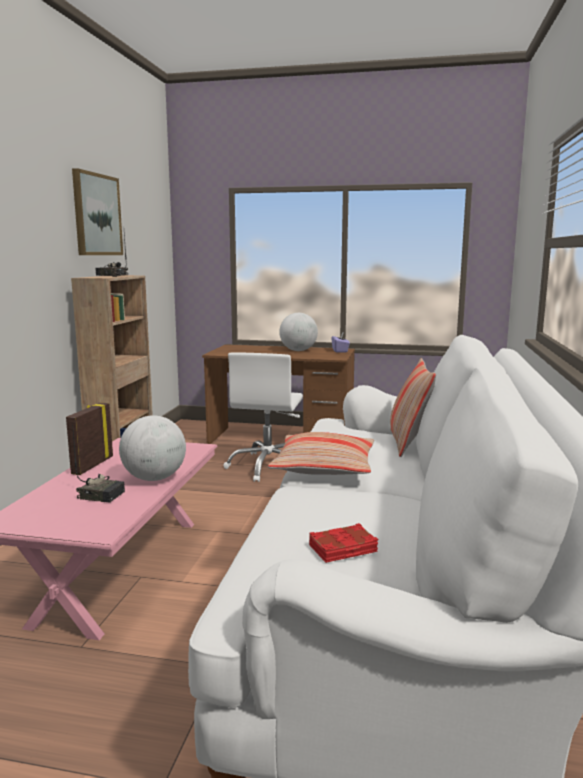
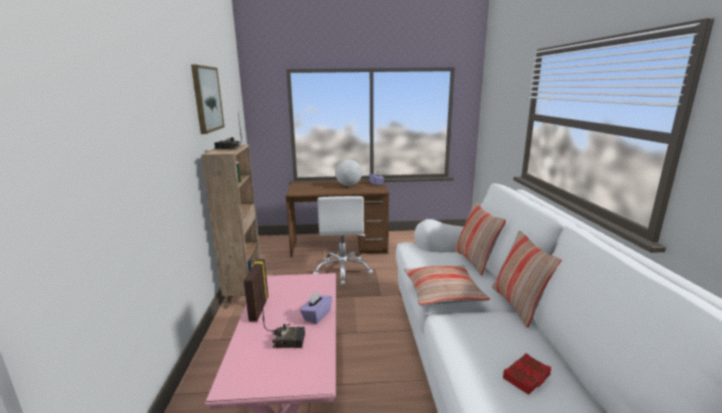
camera: 15 degrees left, 5 degrees up
(154, 478) = (316, 315): globe -> purple tissue box
(421, 491) = (518, 305): none -> pillow

